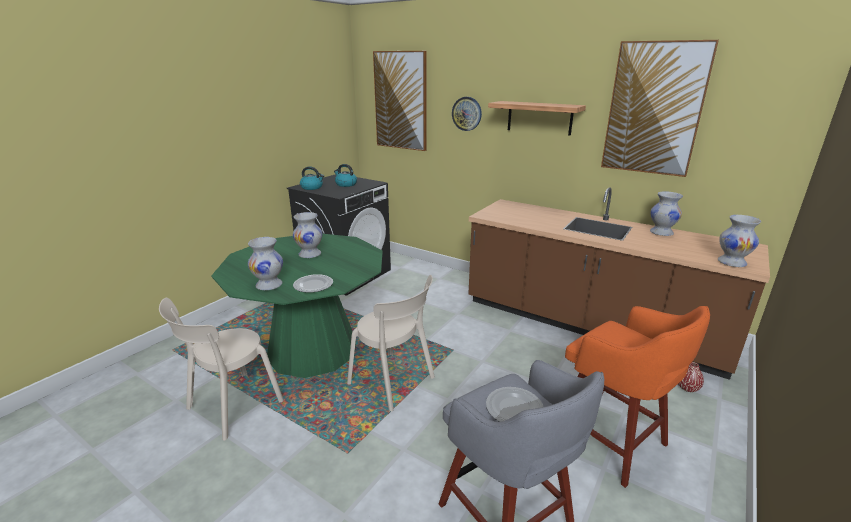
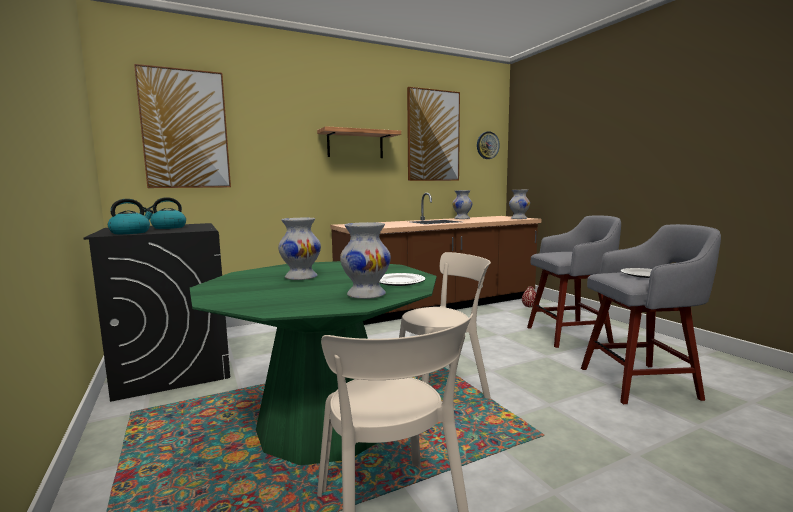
camera: 60 degrees left, 15 degrees down
(467, 113) = (281, 143): wall clock -> wall clock (487, 145)
(612, 442) = (570, 335): orange stool -> grey stool

